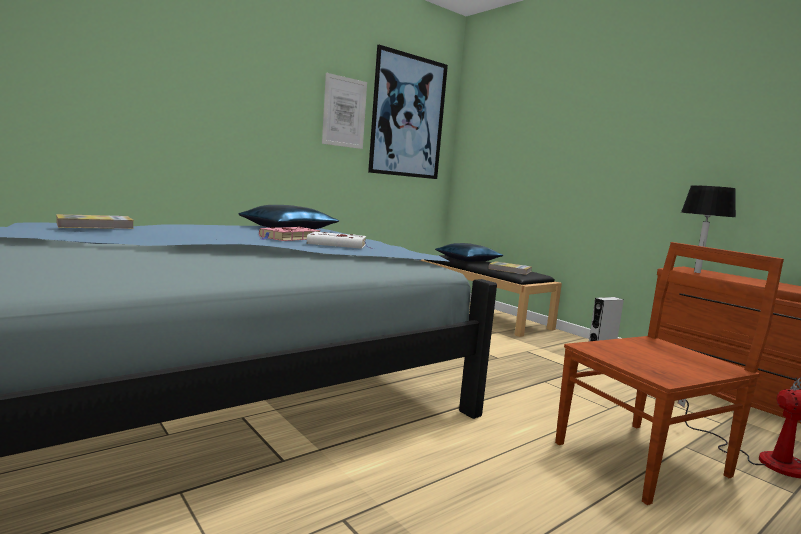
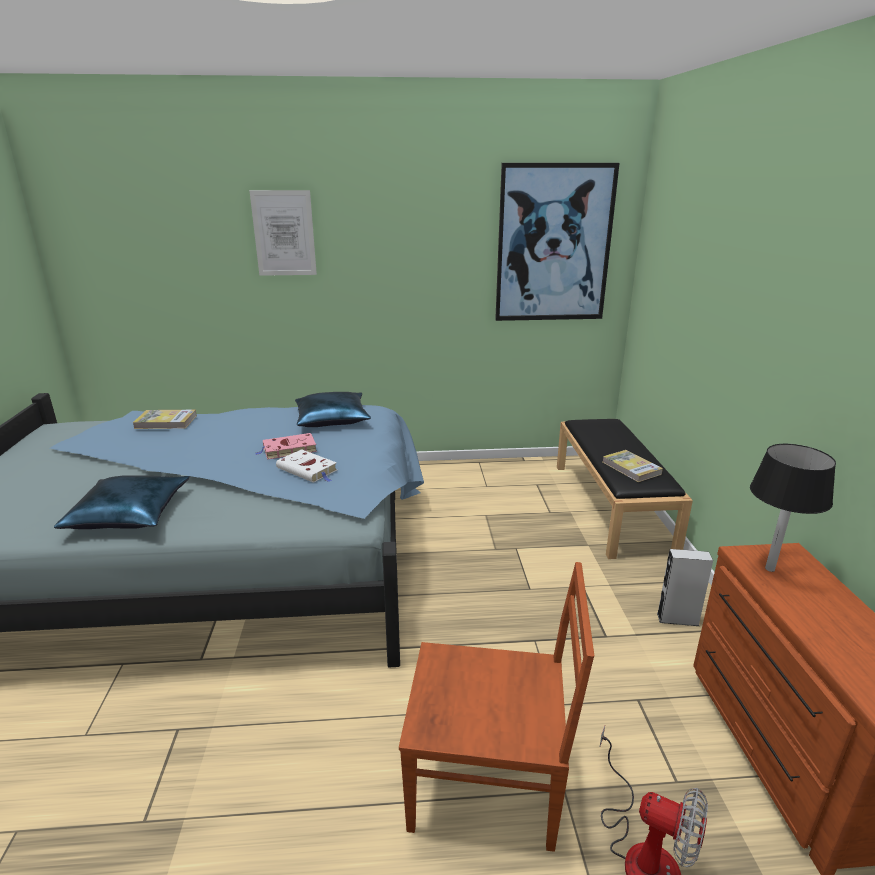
camera: 35 degrees right, 15 degrees up
(344, 112) = (458, 254): picture -> picture (284, 233)
(467, 260) = (609, 435): blue pillow -> blue pillow (129, 513)

